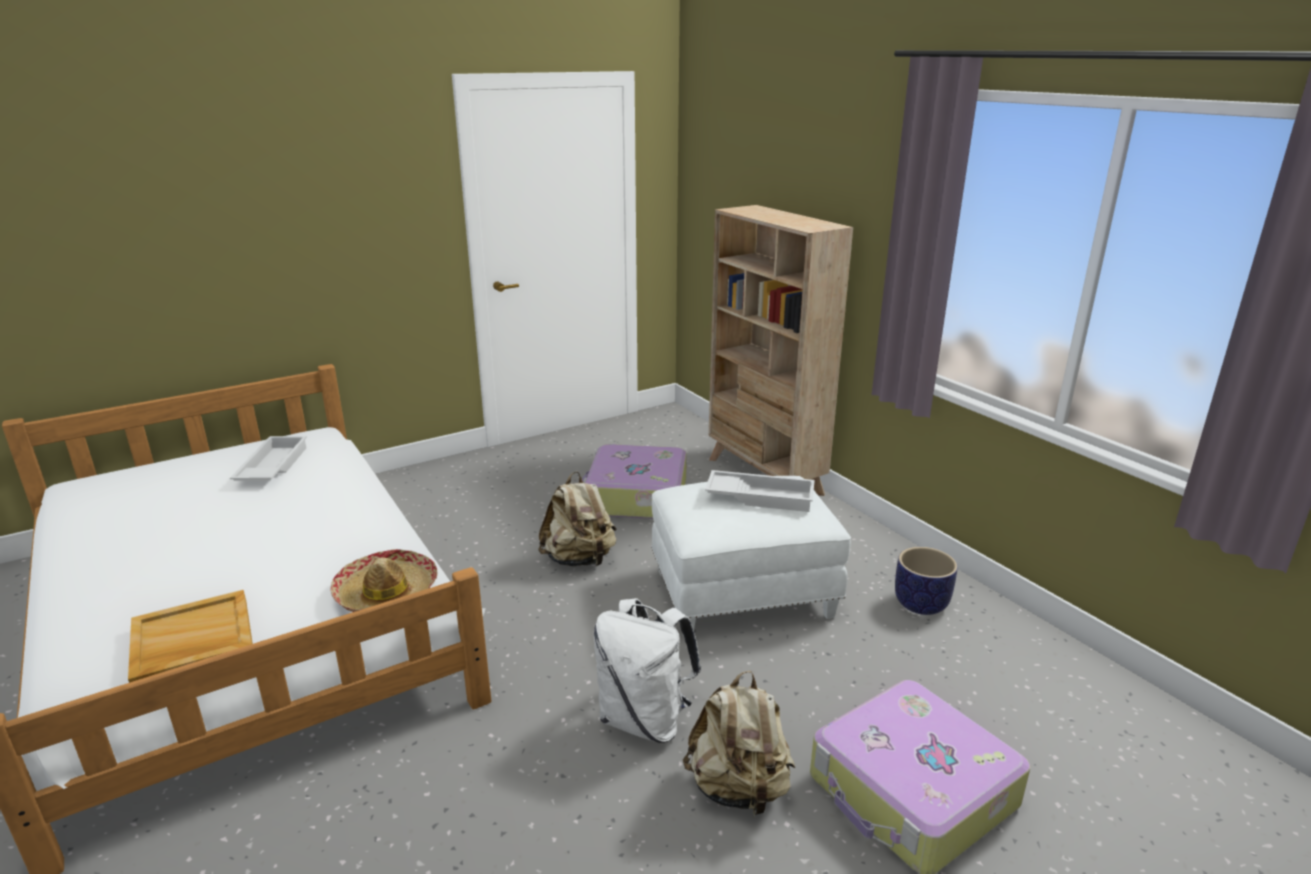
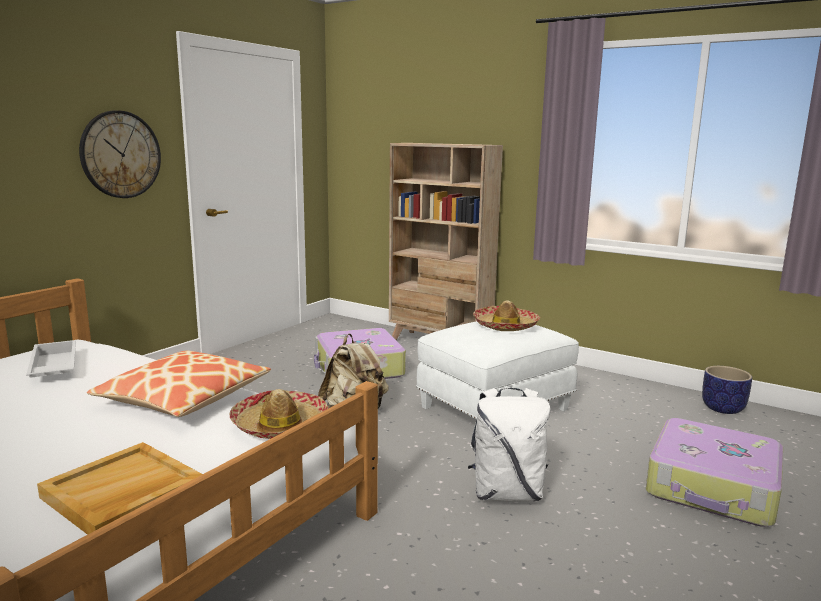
camera: 25 degrees left, 10 degrees down
(339, 534) = (184, 398): none -> pillow
(381, 227) = (120, 154): none -> wall clock
(738, 788) = (612, 515): beige backpack -> none
(761, 496) = (505, 326): white tray -> hat
(920, 604) = (609, 393): planter -> planter (722, 408)

